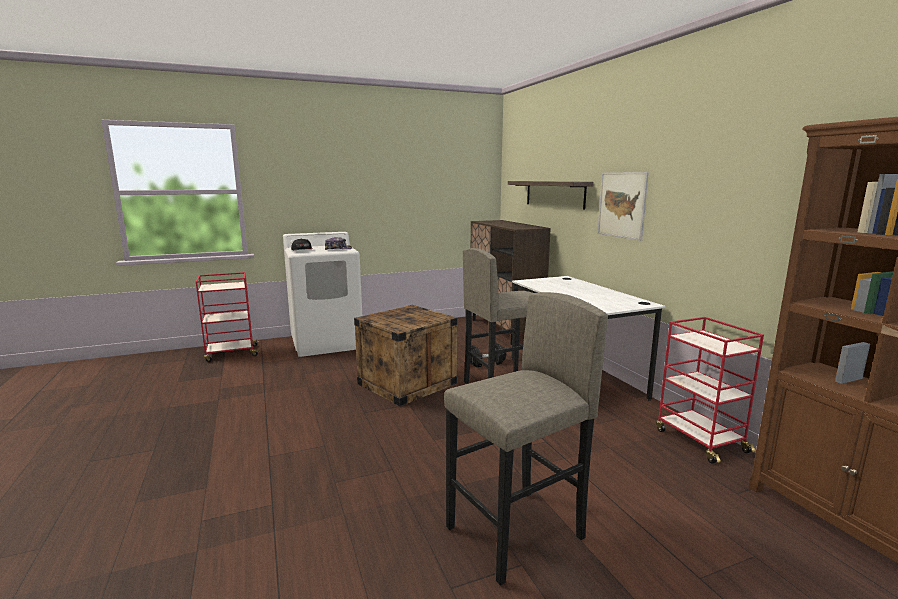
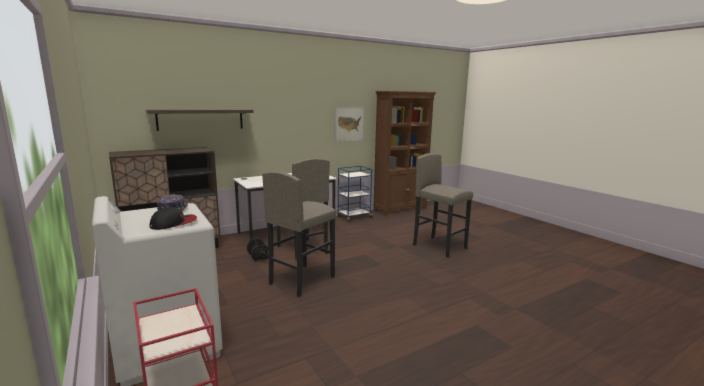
camera: 100 degrees left, 0 degrees up
(407, 383) = (301, 280): crate -> grey stool
(621, 205) = (276, 122): picture -> picture (349, 124)
(699, 440) = (354, 217): red cart -> blue cart

